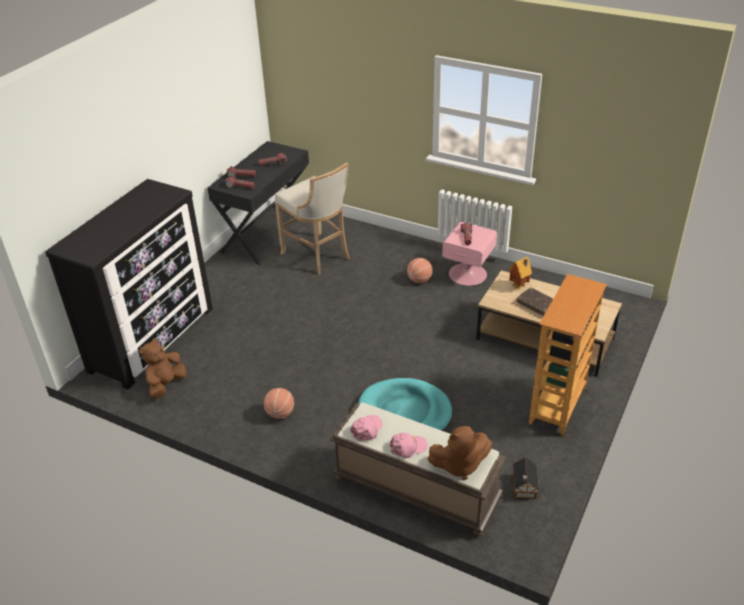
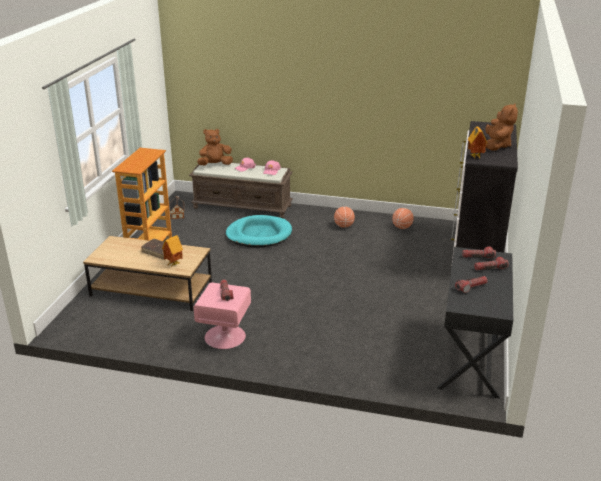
camera: 165 degrees right, 10 degrees down
(166, 384) = (435, 230): brown plush toy -> brown plush toy (497, 145)
(173, 196) = (474, 157): none -> toy house
(318, 256) = (392, 336): beige stool -> none
(419, 280) = (274, 324): basketball -> basketball (402, 227)

